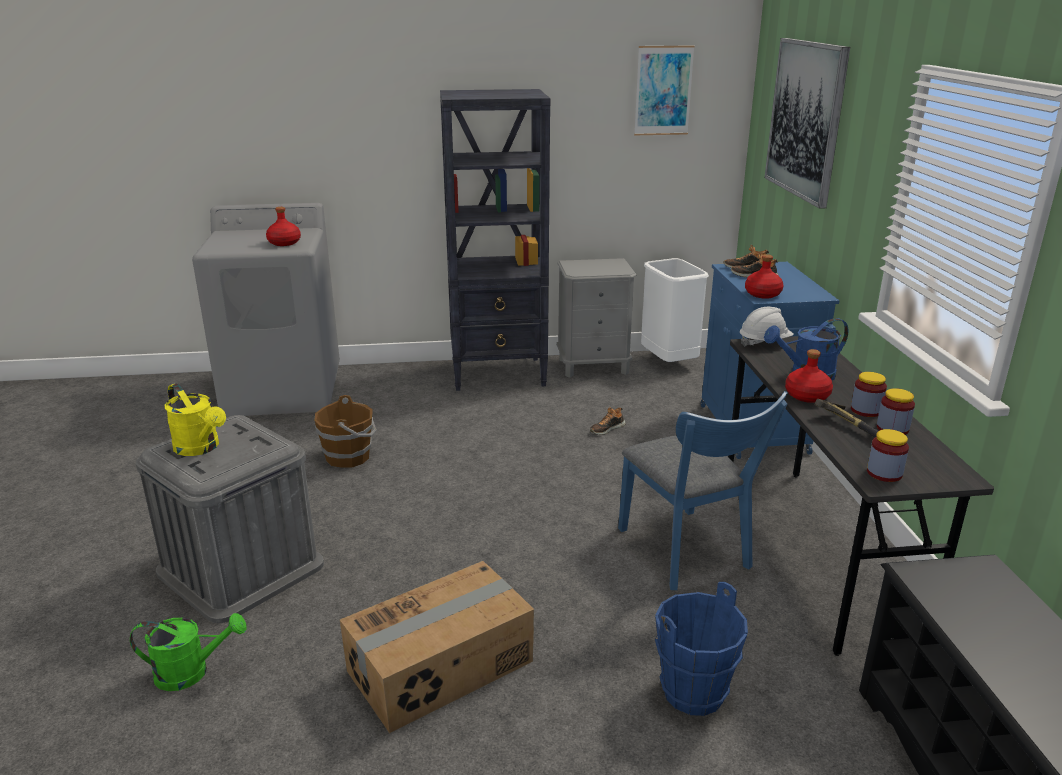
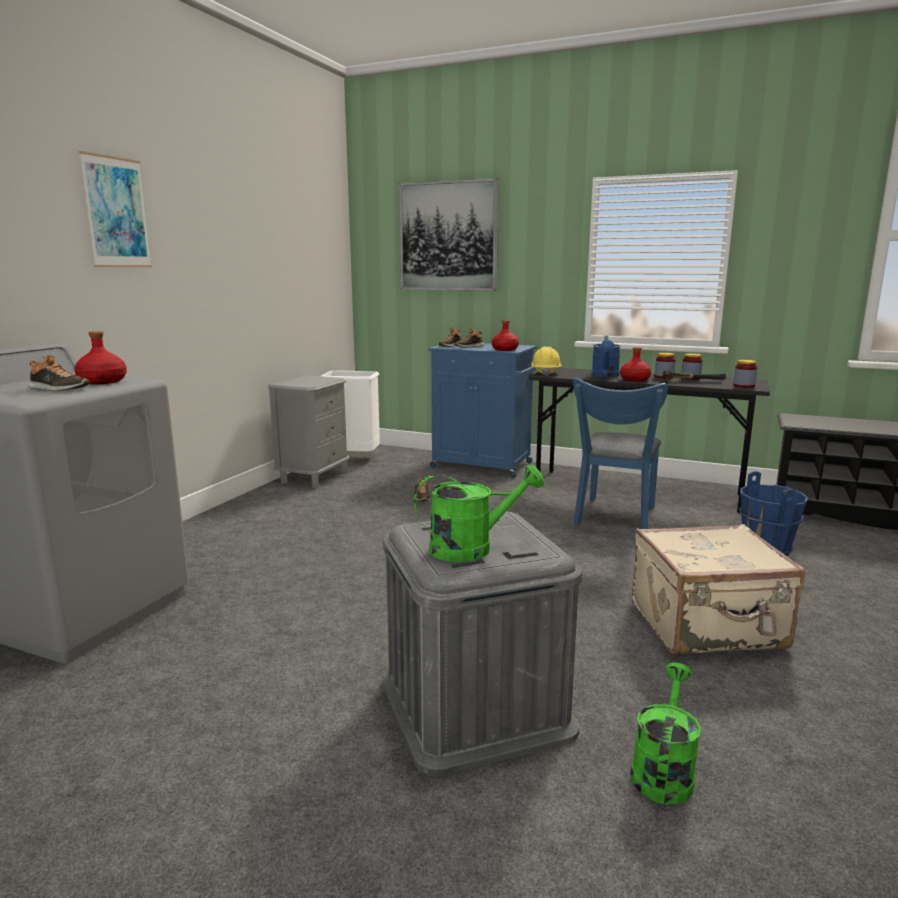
camera: 60 degrees left, 10 degrees down
(201, 448) = (472, 548): yellow watering can -> green watering can
(250, 243) = (58, 389): none -> shoe
(349, 456) = (313, 601): brown bucket -> none
(441, 667) = (708, 627): cardboard box -> beige suitcase
(499, 374) = (263, 507): black bookcase -> none
(663, 91) = (309, 226): picture -> picture (116, 213)
(688, 553) = (614, 517): blue chair -> blue chair turned 105 degrees clockwise
(764, 343) = (545, 373): white hard hat -> yellow hard hat

